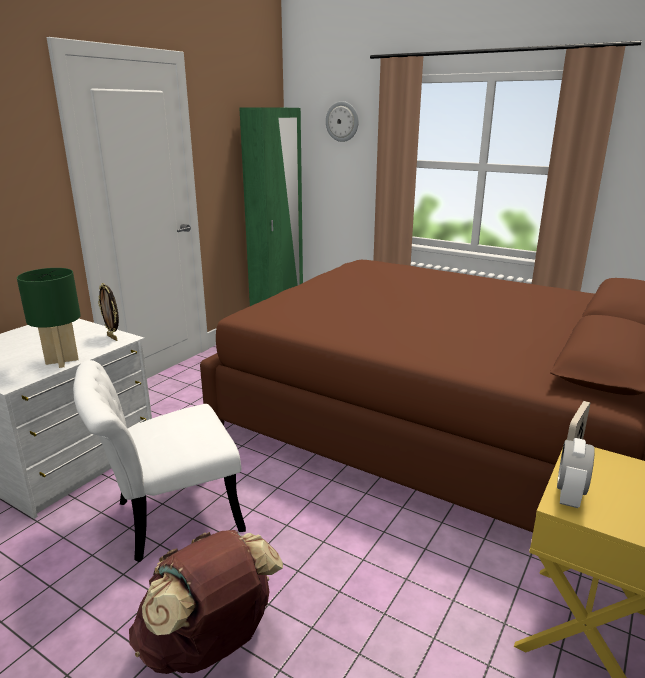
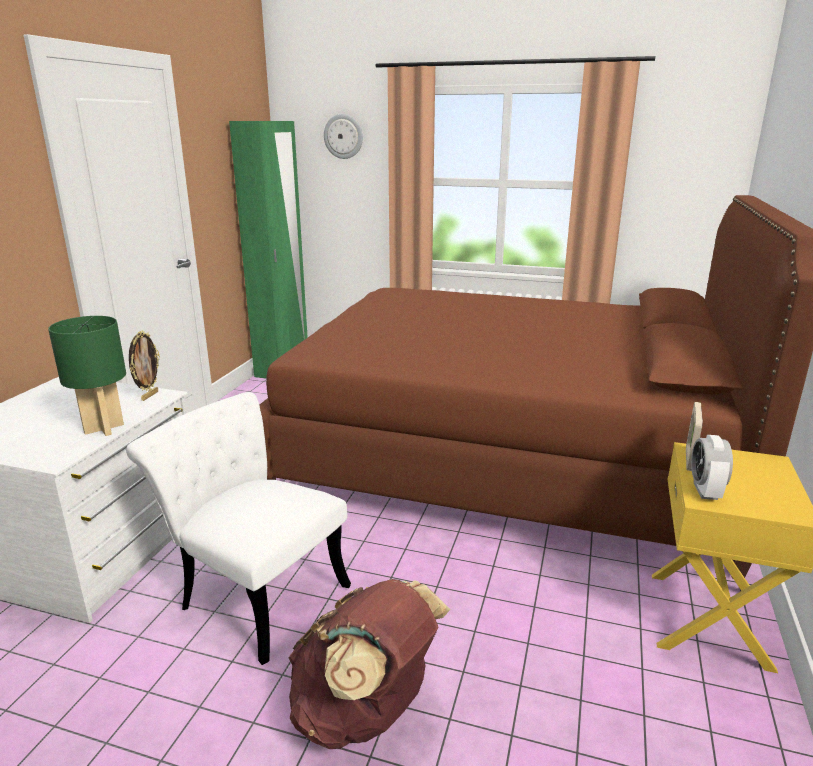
camera: 15 degrees left, 0 degrees up
(113, 337) = (149, 396): picture frame -> picture frame turned 105 degrees counterclockwise
(167, 518) = (255, 593): white chair -> white chair turned 75 degrees clockwise

